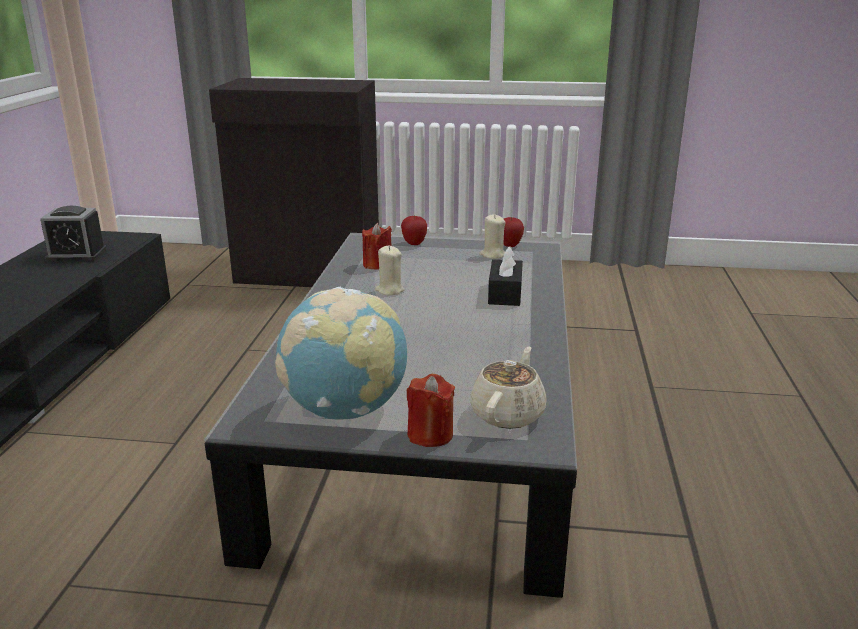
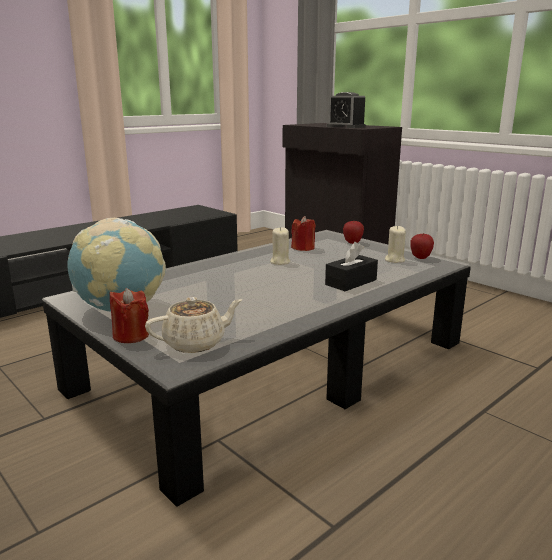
camera: 40 degrees right, 5 degrees down
(76, 255) = (180, 215): alarm clock -> alarm clock (345, 127)

